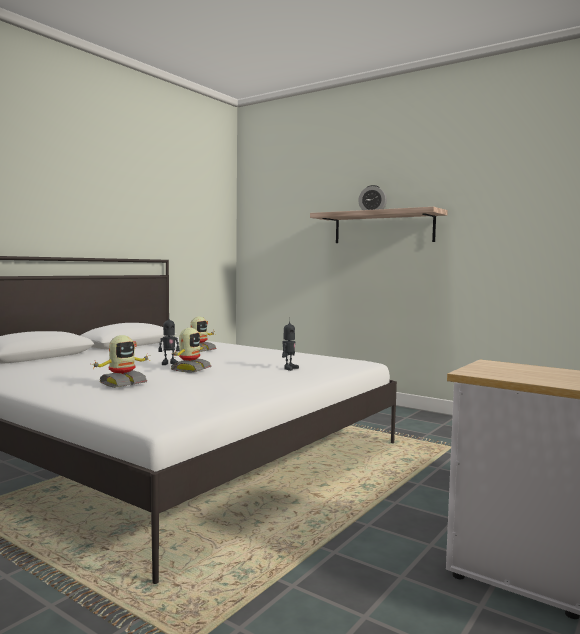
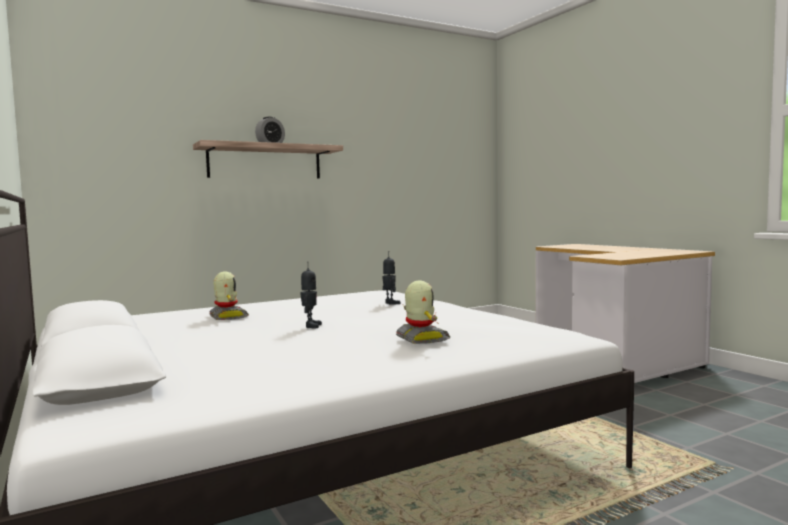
camera: 65 degrees left, 0 degrees up
(190, 369) = (359, 322): toy robot -> none

